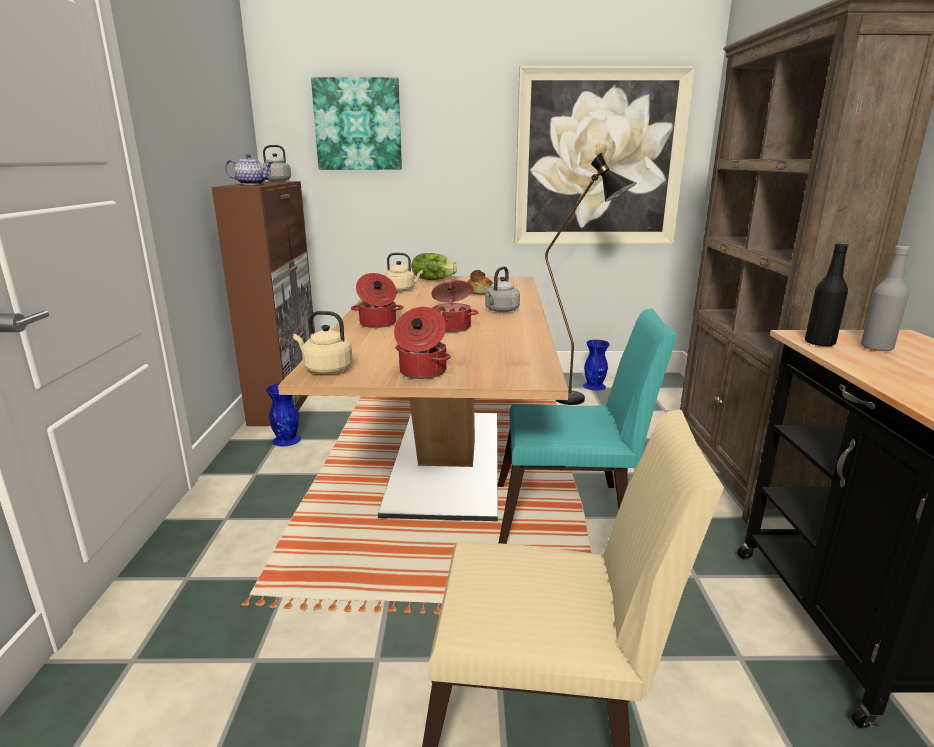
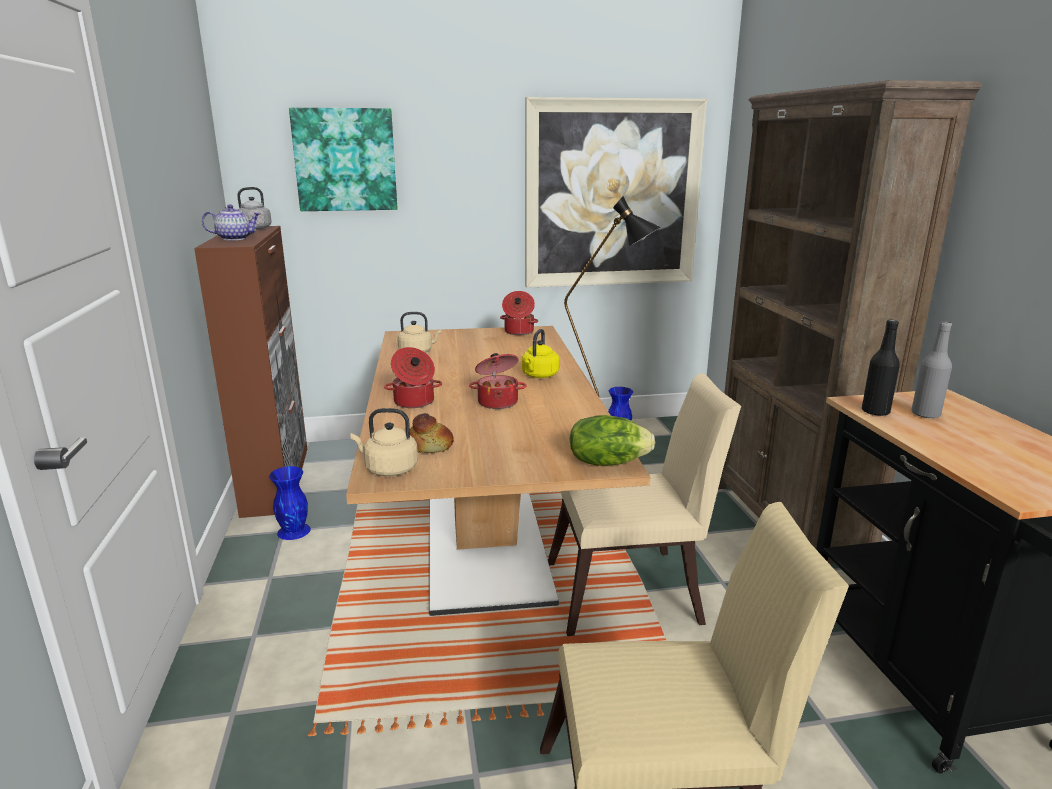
camera: 10 degrees left, 0 degrees up
(422, 372) = (493, 465): cooking pot -> cooking pot (518, 332)
(433, 279) = (445, 335): lettuce -> lettuce (607, 462)
(480, 292) = (505, 351): bread -> bread (430, 445)
(501, 310) = (539, 376): grey kettle -> yellow kettle
(572, 518) = (633, 592): turquoise chair -> beige chair

